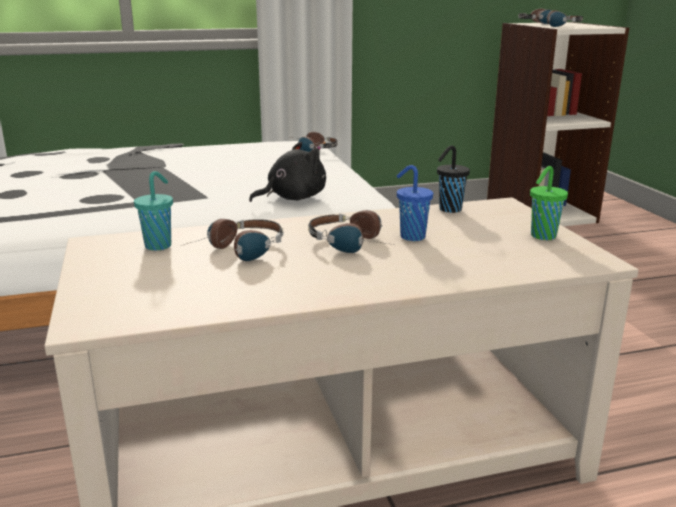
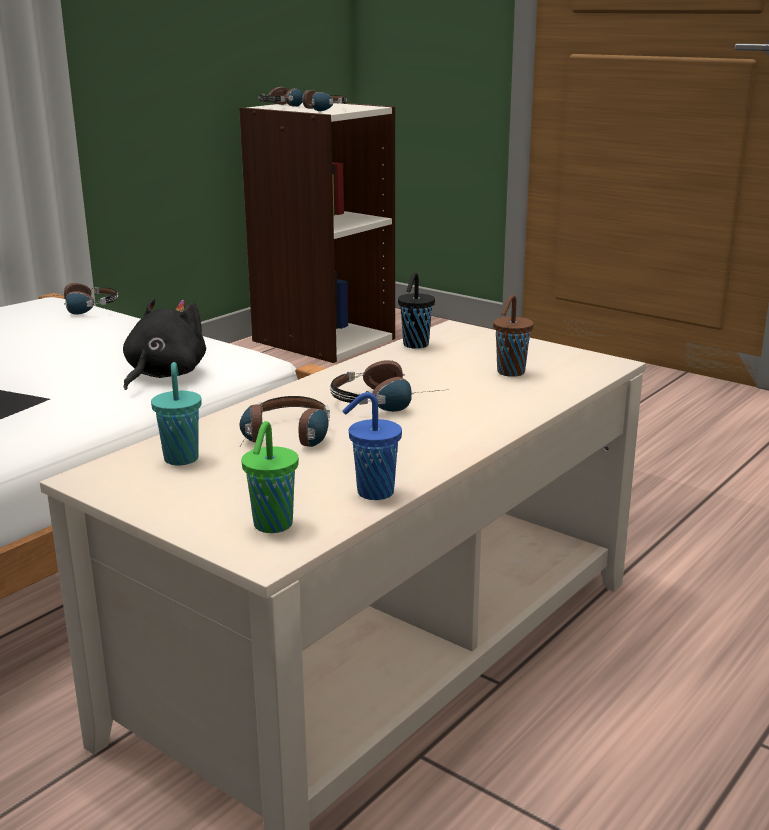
camera: 35 degrees left, 0 degrees up
(411, 236) = (426, 380): blue cup -> blue cup (373, 492)
(489, 247) = (510, 373): none -> brown cup
(542, 236) = (536, 352): green cup -> green cup (272, 526)

